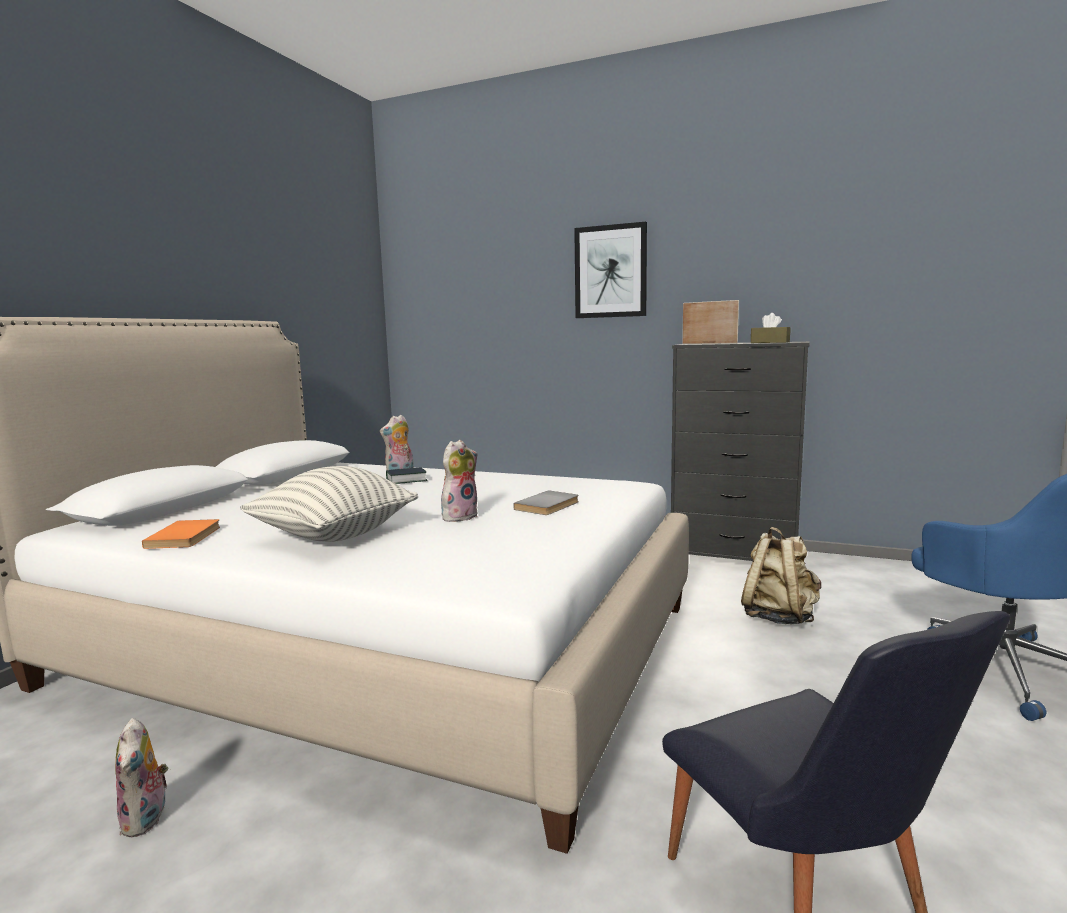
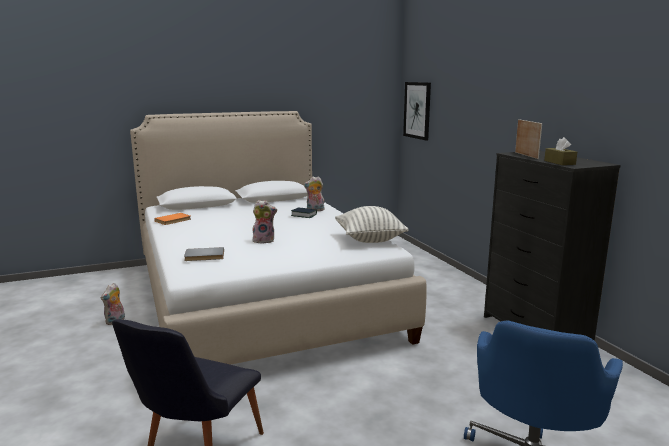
camera: 45 degrees right, 5 degrees up
(334, 535) = (206, 234): pillow -> pillow (370, 239)
(549, 506) = (309, 247): grey book -> grey book (204, 256)
(610, 271) = (506, 84): picture -> picture (417, 110)
(778, 617) = (464, 374): beige backpack -> none

